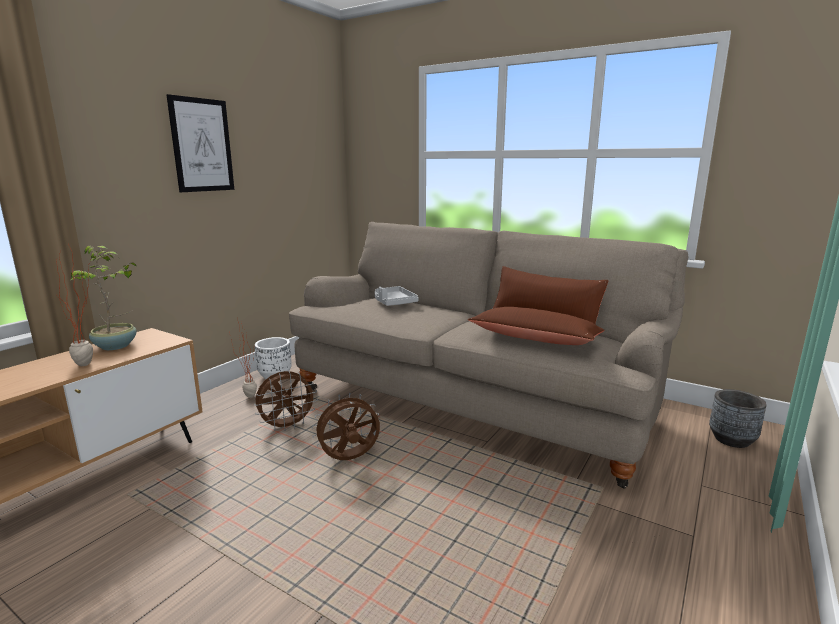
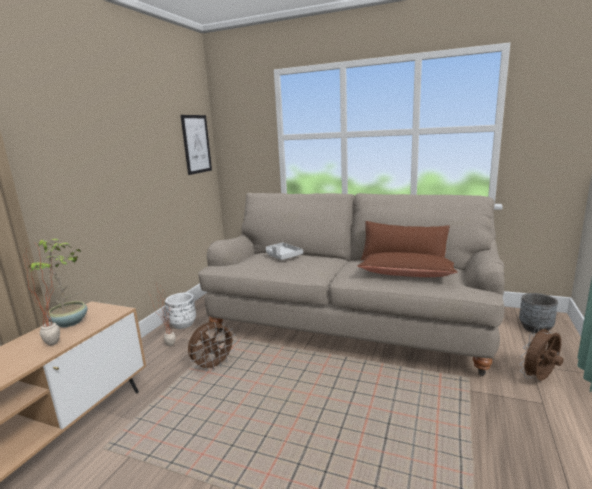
camera: 10 degrees left, 0 degrees up
(202, 145) = (112, 142): picture -> picture (196, 144)
(349, 459) = (276, 386): brown fan -> brown fan (539, 379)

